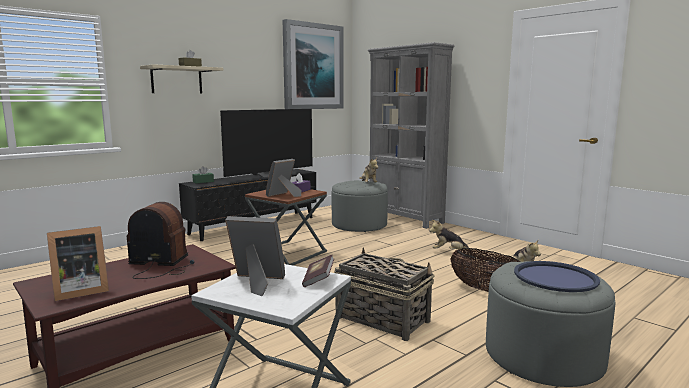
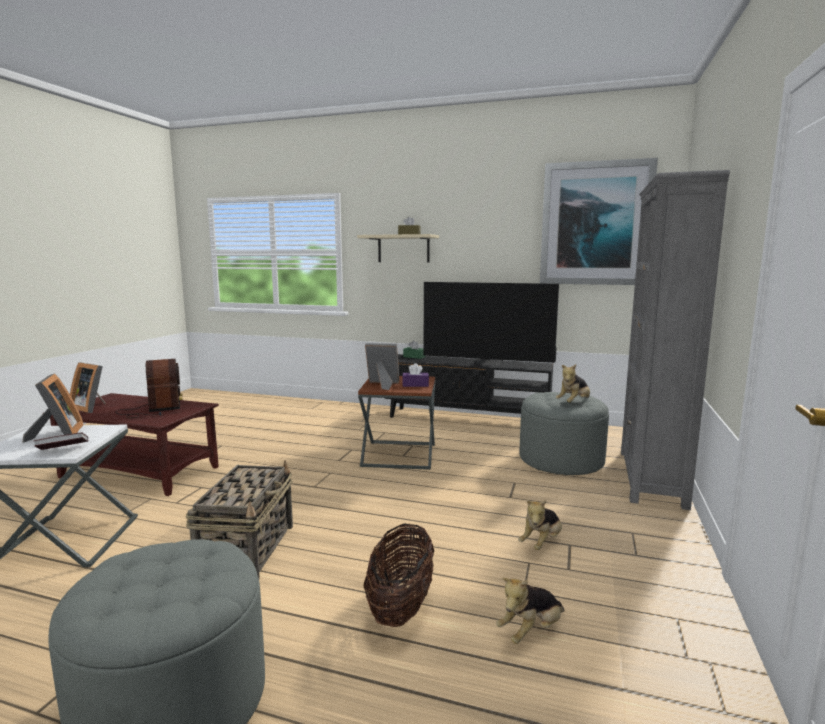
camera: 60 degrees right, 0 degrees up
(449, 252) = (541, 543): plush toy -> plush toy turned 120 degrees counterclockwise
(555, 277) = (148, 583): blue tray -> none

